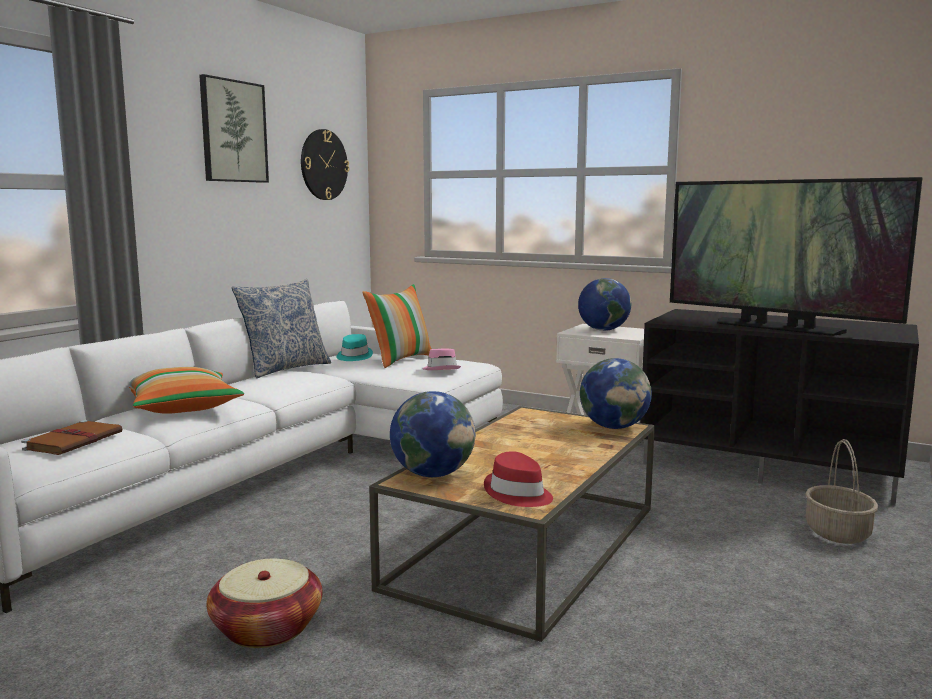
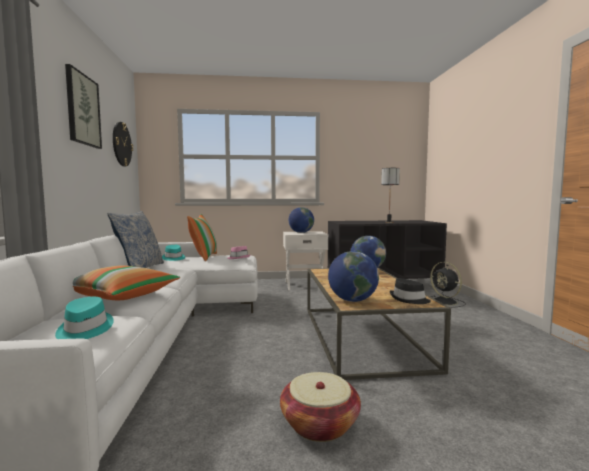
camera: 35 degrees left, 5 degrees down
(75, 441) = (84, 330): brown book -> turquoise hat
(518, 494) = (409, 299): red hat -> black hat
(776, 327) = (389, 222): television -> table lamp
(838, 533) = (445, 302): basket -> black fan

